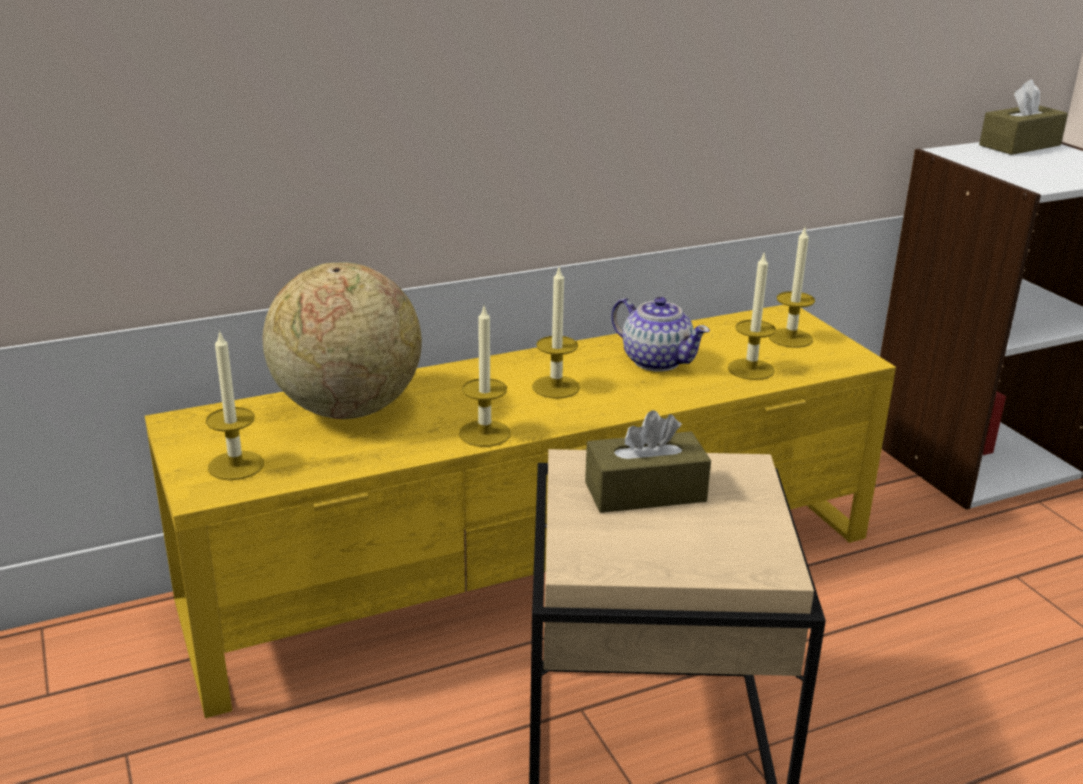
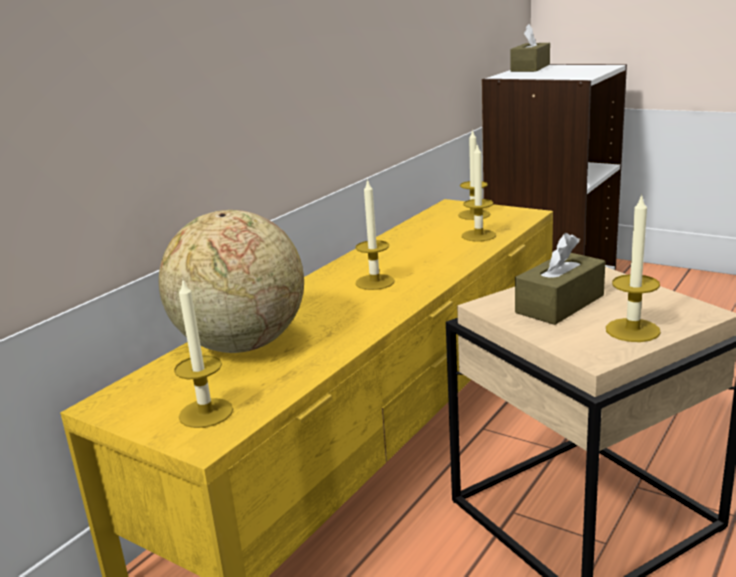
camera: 30 degrees left, 5 degrees down
(484, 433) = (371, 323): candle -> candle (632, 330)
(656, 360) = (415, 249): teapot -> none

